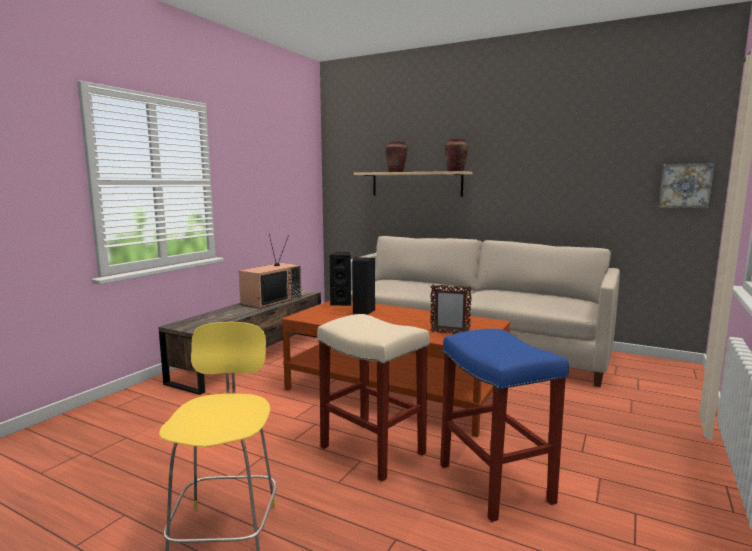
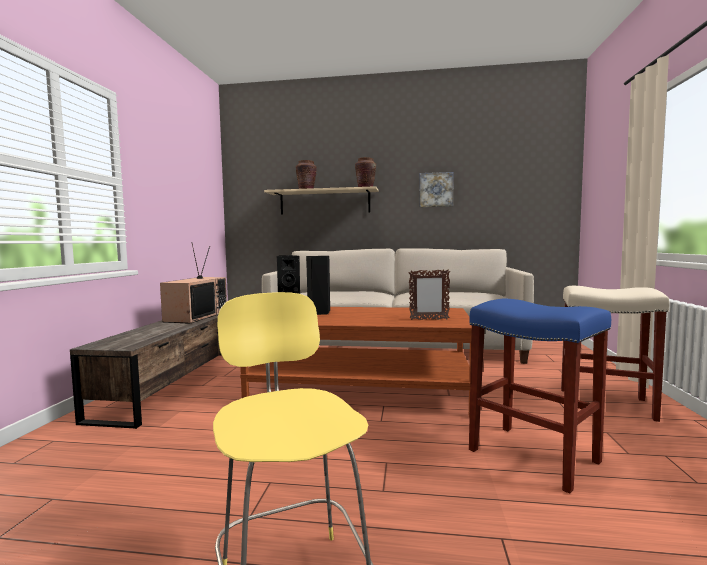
camera: 20 degrees left, 5 degrees down
(374, 450) = (391, 449): beige stool -> beige stool (606, 404)
(685, 186) = (552, 197): picture -> picture (436, 190)

